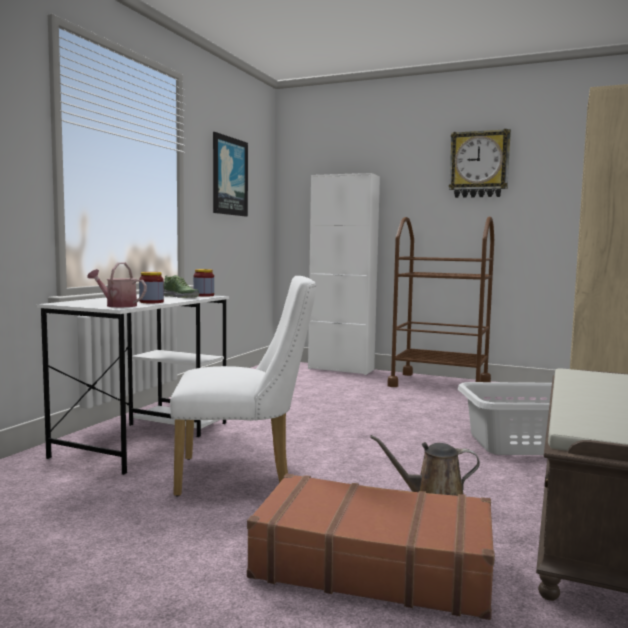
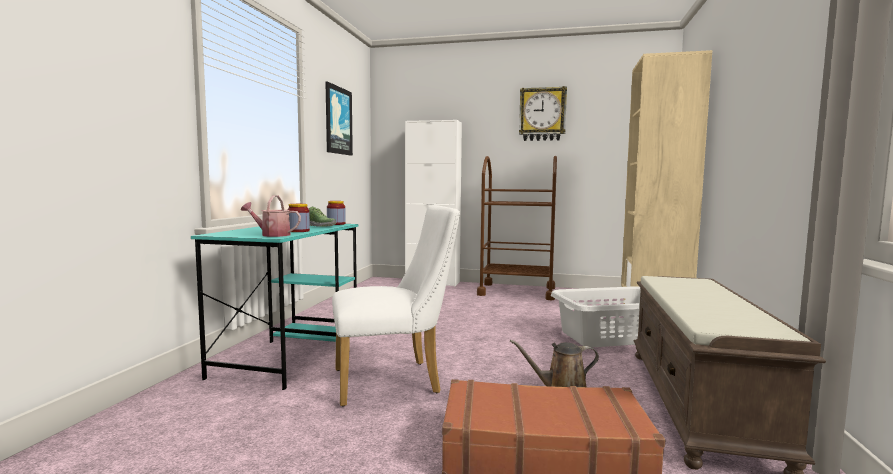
camera: 10 degrees left, 0 degrees up
(145, 438) = (290, 354): white desk -> turquoise desk

